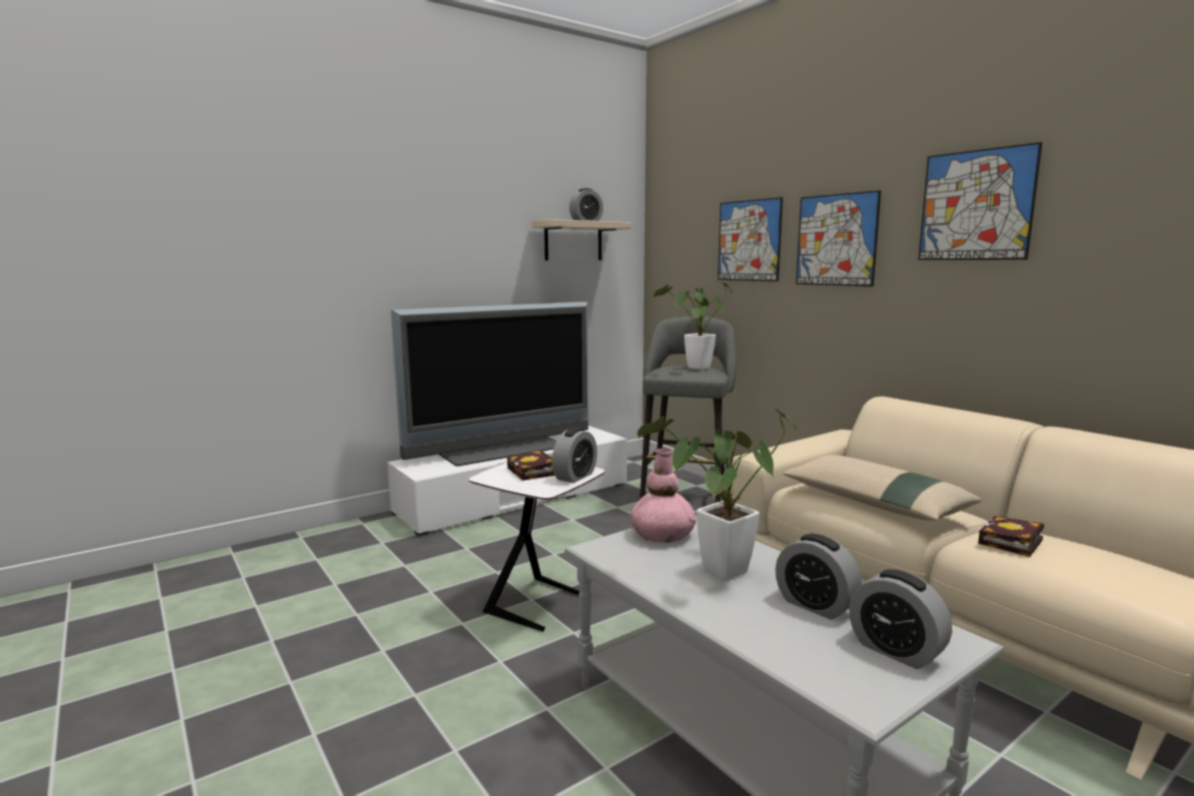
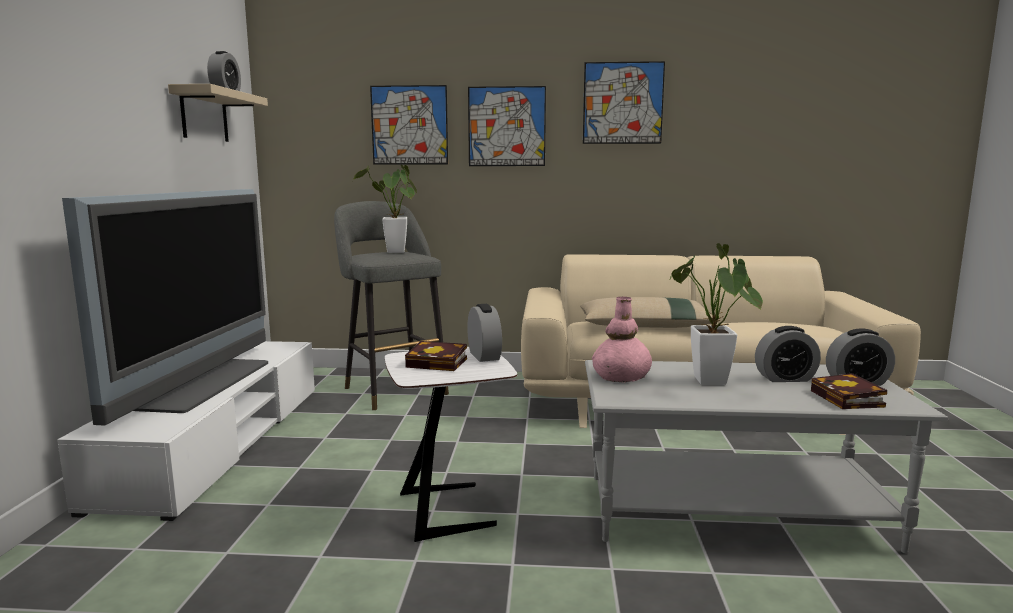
camera: 50 degrees left, 0 degrees up
(1011, 543) = (745, 326): book -> book (849, 399)

